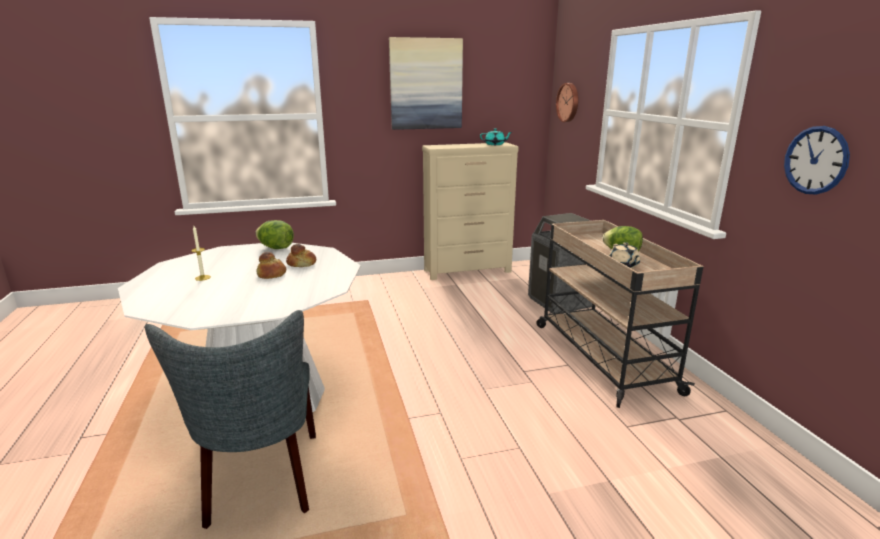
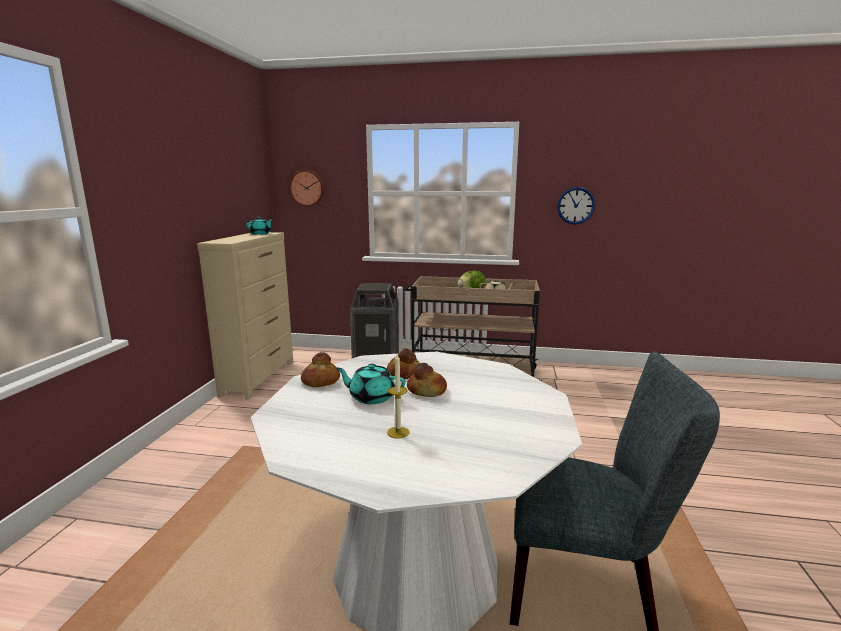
camera: 65 degrees left, 5 degrees down
(254, 263) = (371, 397): none -> turquoise teapot
(276, 248) = (320, 381): lettuce -> bread
(426, 84) = (189, 167): picture -> none

